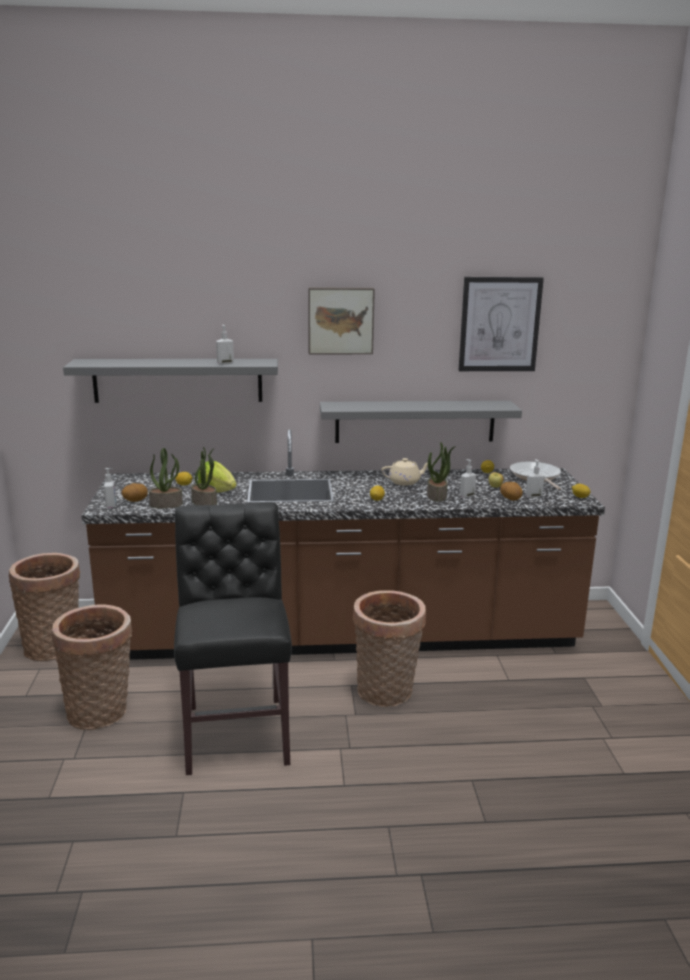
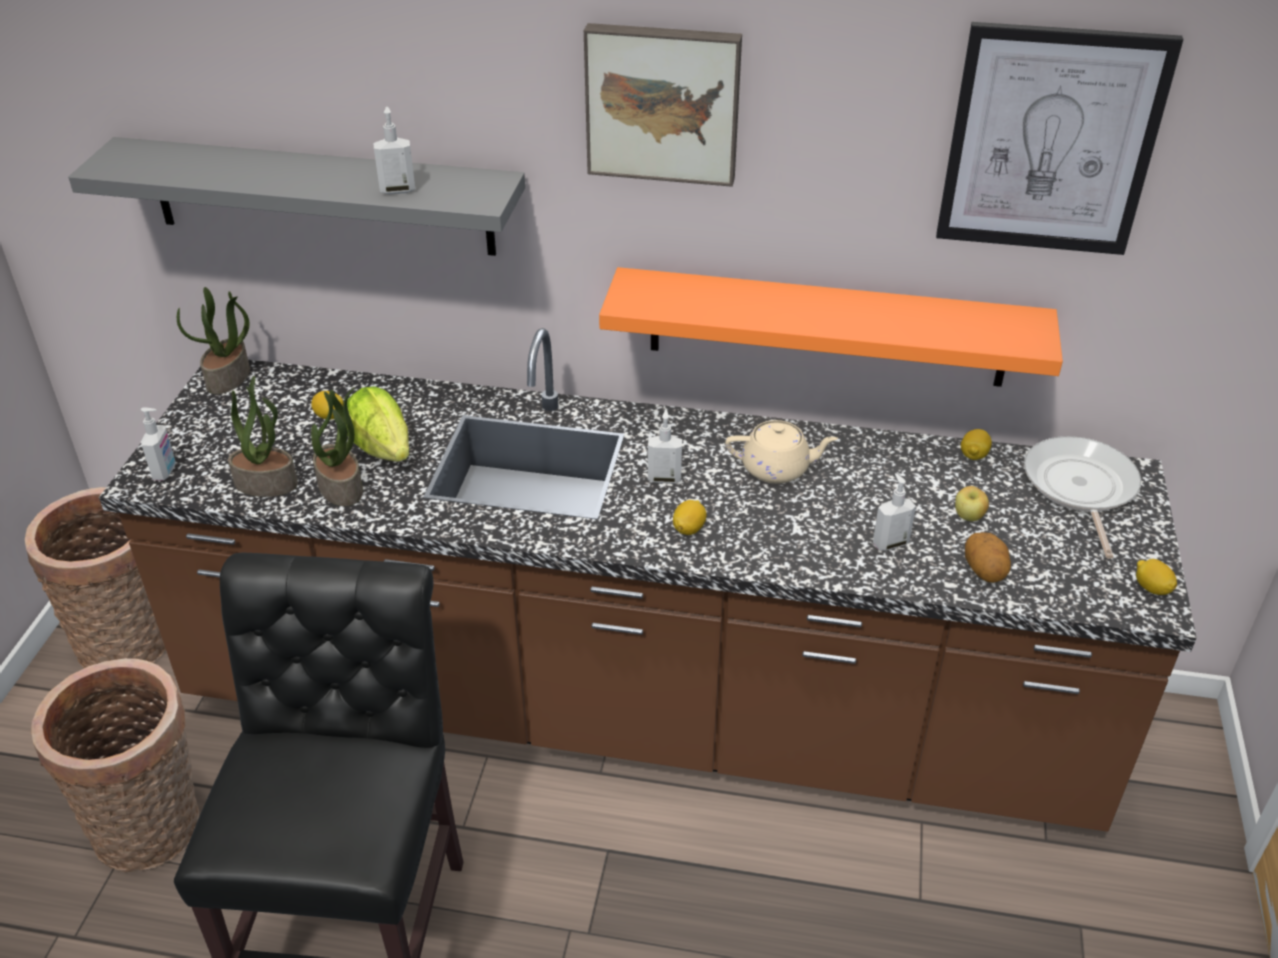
camera: 15 degrees right, 20 degrees up
(135, 501) = (215, 461): potato -> none
(386, 693) = (666, 888): basket -> none
(415, 421) = (827, 327): grey shelf -> orange shelf
(437, 496) = (824, 534): potted plant -> potted plant (229, 378)
(533, 496) = (1042, 567): soap dispenser -> soap dispenser (664, 478)

